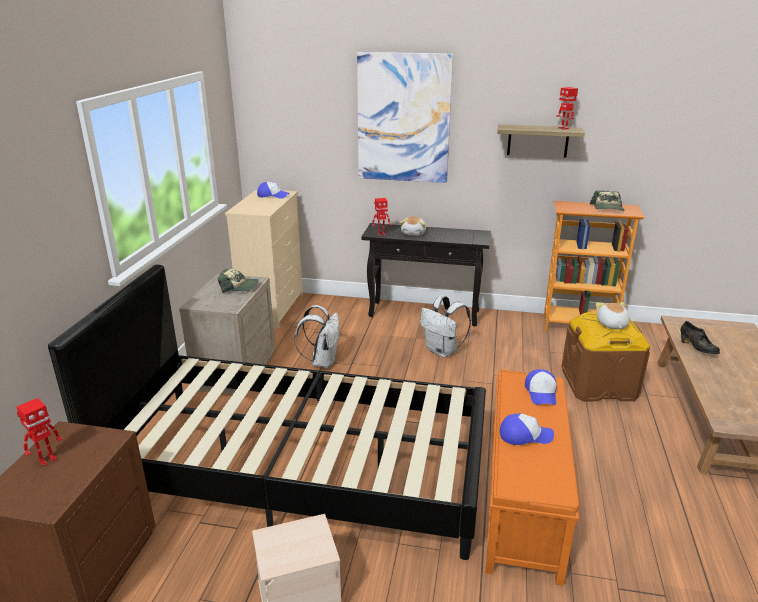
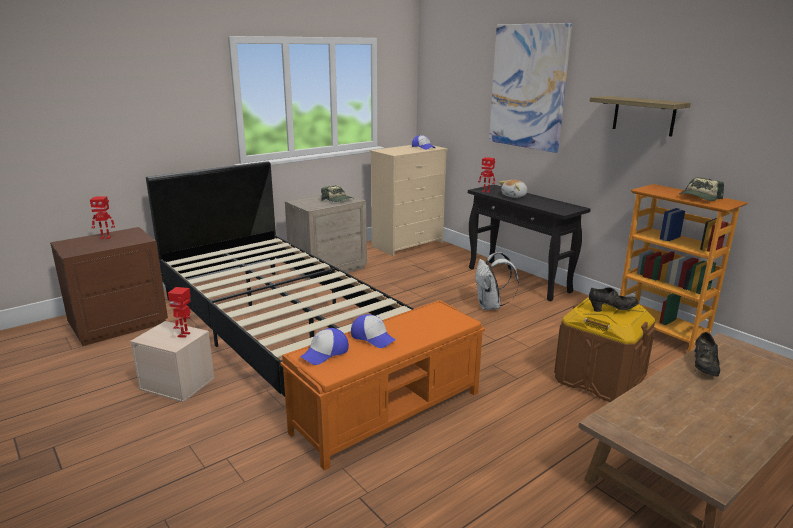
camera: 40 degrees right, 5 degrees down
(322, 362) = (389, 282): white backpack -> none
(541, 393) = (440, 323): cap -> cap (325, 353)
(564, 128) = (663, 101): toy robot -> toy robot (184, 335)
(611, 325) = (612, 310): plush toy -> black shoe

